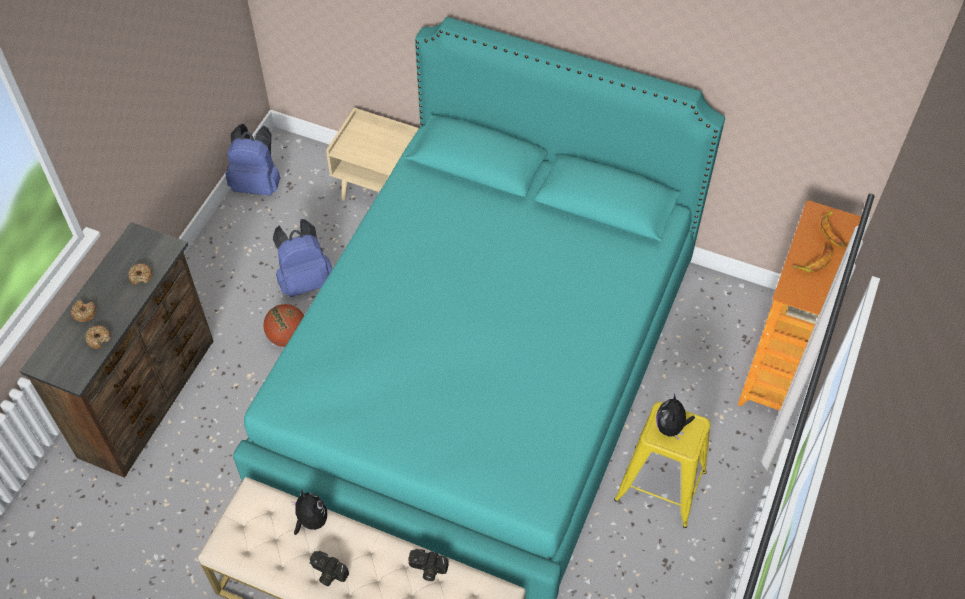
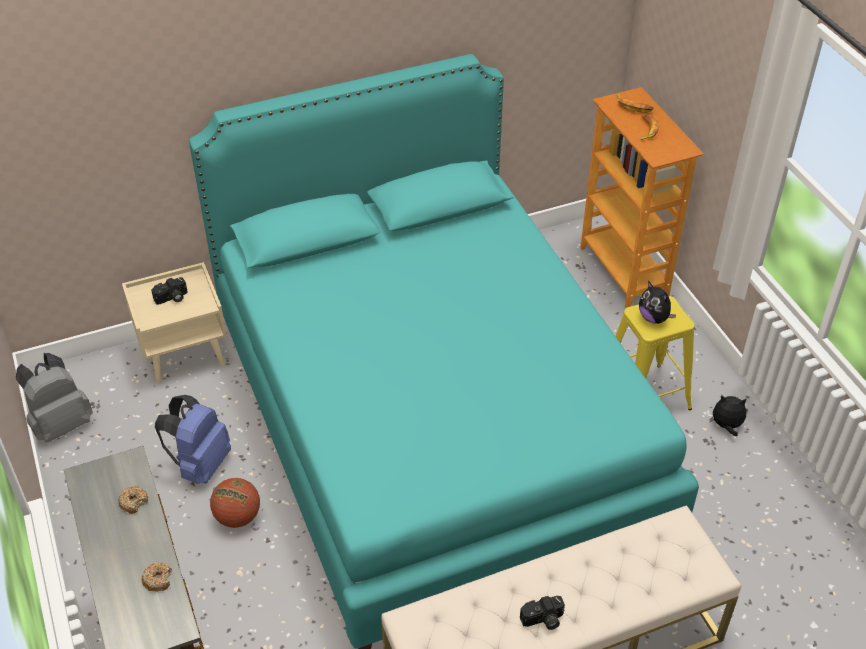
camera: 45 degrees left, 10 degrees down
(84, 313) = (115, 571): donut -> none
(258, 184) = (61, 424): blue backpack -> grey backpack
(311, 520) = (480, 596): plush toy -> plush toy (726, 426)
(427, 569) = (609, 550): camera -> camera (172, 298)

